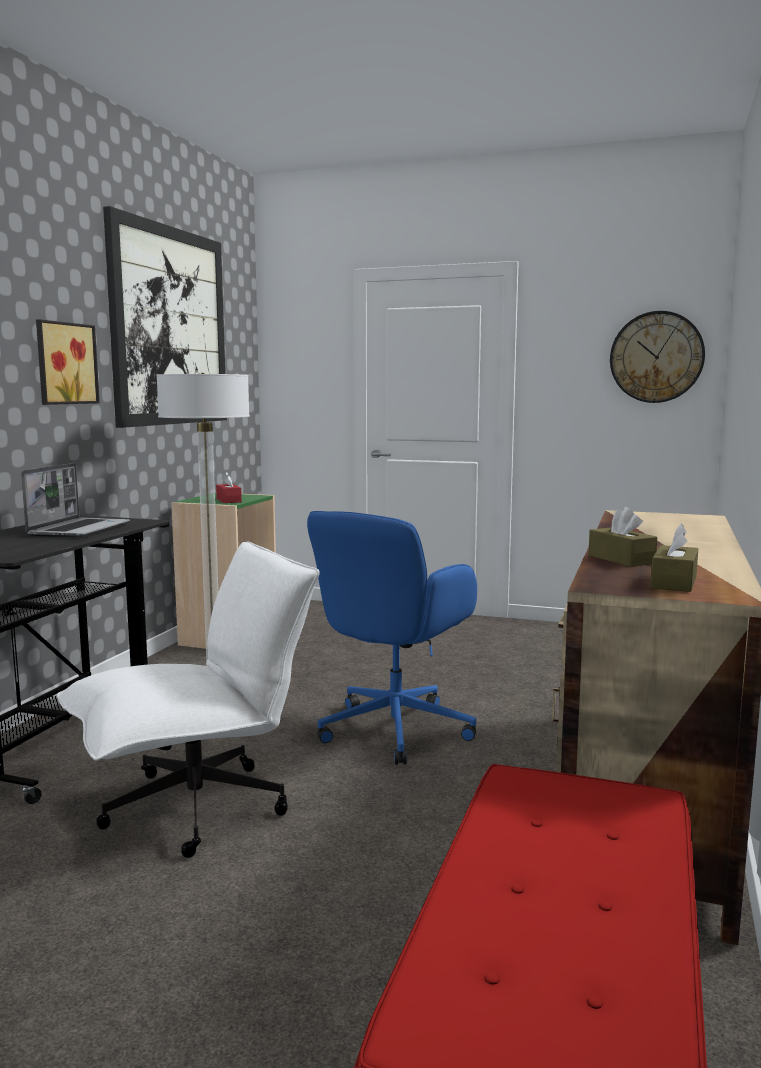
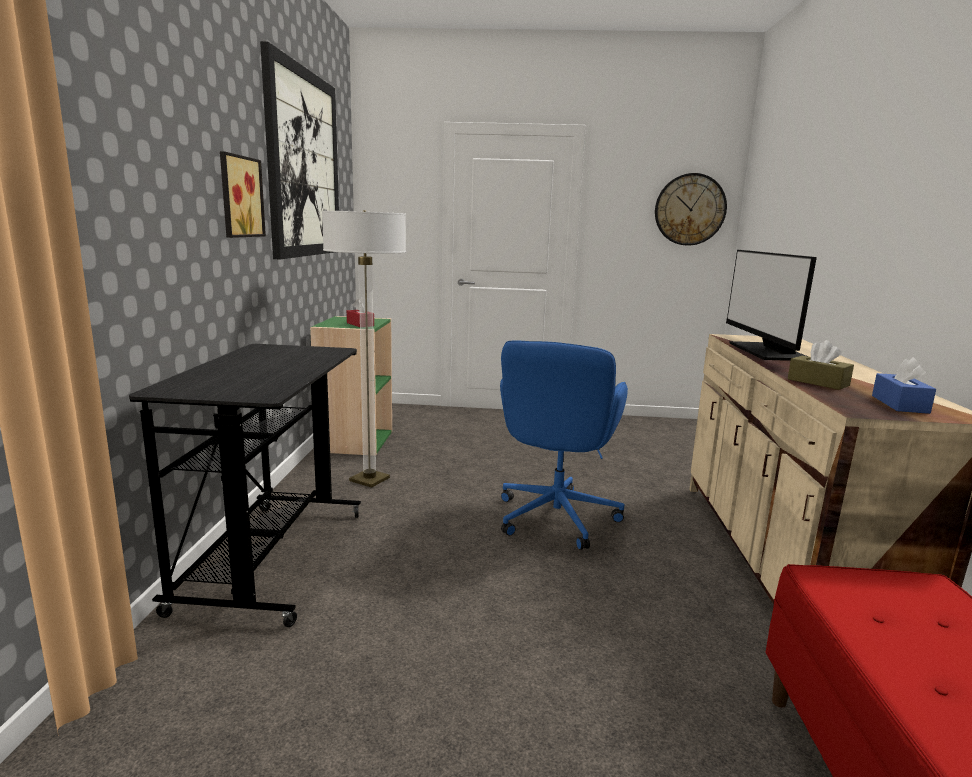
camera: 15 degrees left, 5 degrees up
(79, 529) = (286, 360): laptop -> none
(192, 808) = (443, 612): white office chair -> none
(635, 529) = (766, 351): none -> monitor
(674, 582) = (899, 404): brown tissue box -> blue tissue box

